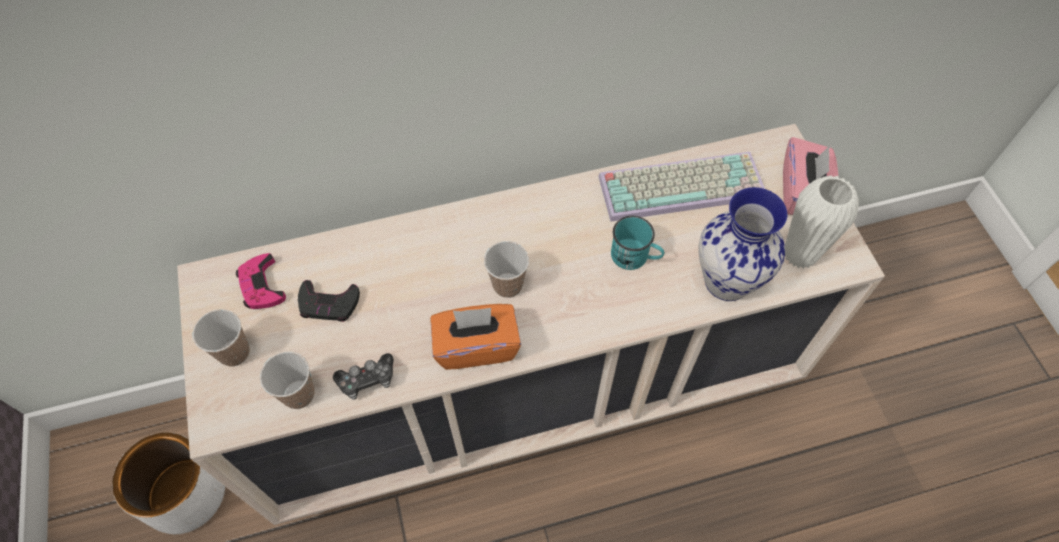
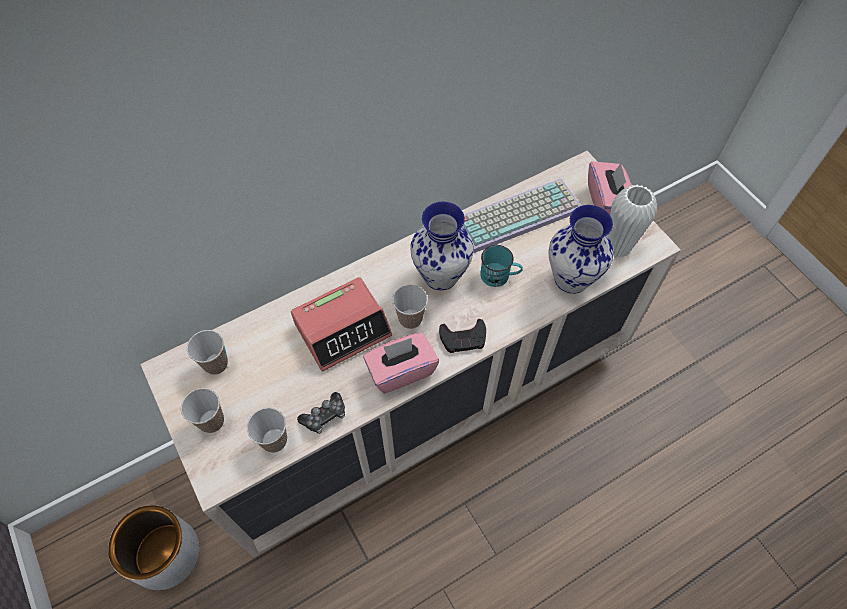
camera: 15 degrees left, 0 degrees up
(261, 285) = (216, 364): pink game controller -> cup
(328, 304) = (275, 365): black game controller -> black game controller (463, 338)
(422, 278) = (343, 329): none -> alarm clock
(476, 346) = (401, 370): orange tissue box -> pink tissue box
(560, 241) = (440, 276): none -> vase

